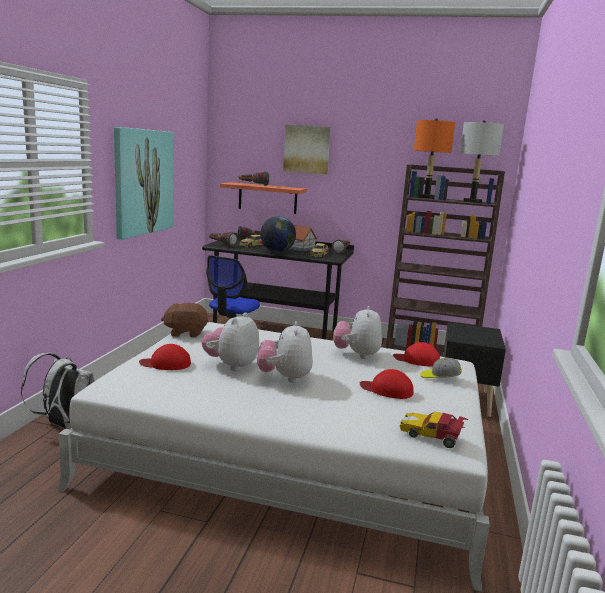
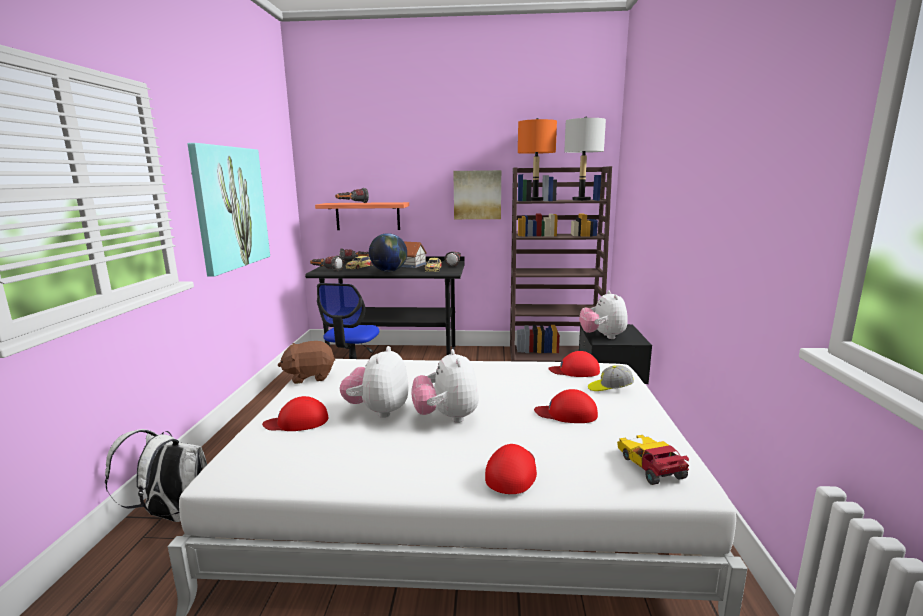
camera: 10 degrees left, 0 degrees up
(307, 149) = (405, 161): picture -> picture (477, 195)
(318, 421) = (512, 472): none -> red cap
(356, 355) = (510, 374): plush toy -> plush toy (602, 336)
(432, 436) = (651, 467): toy car -> toy car turned 60 degrees clockwise

